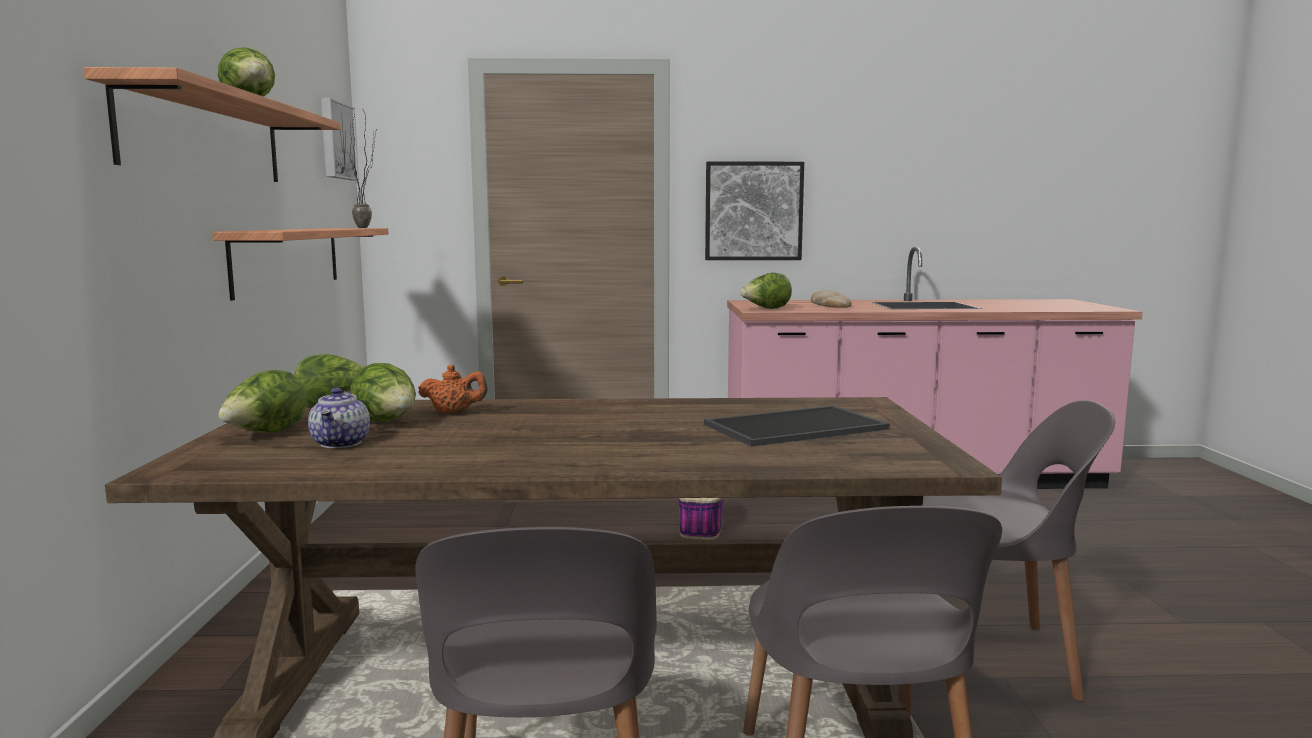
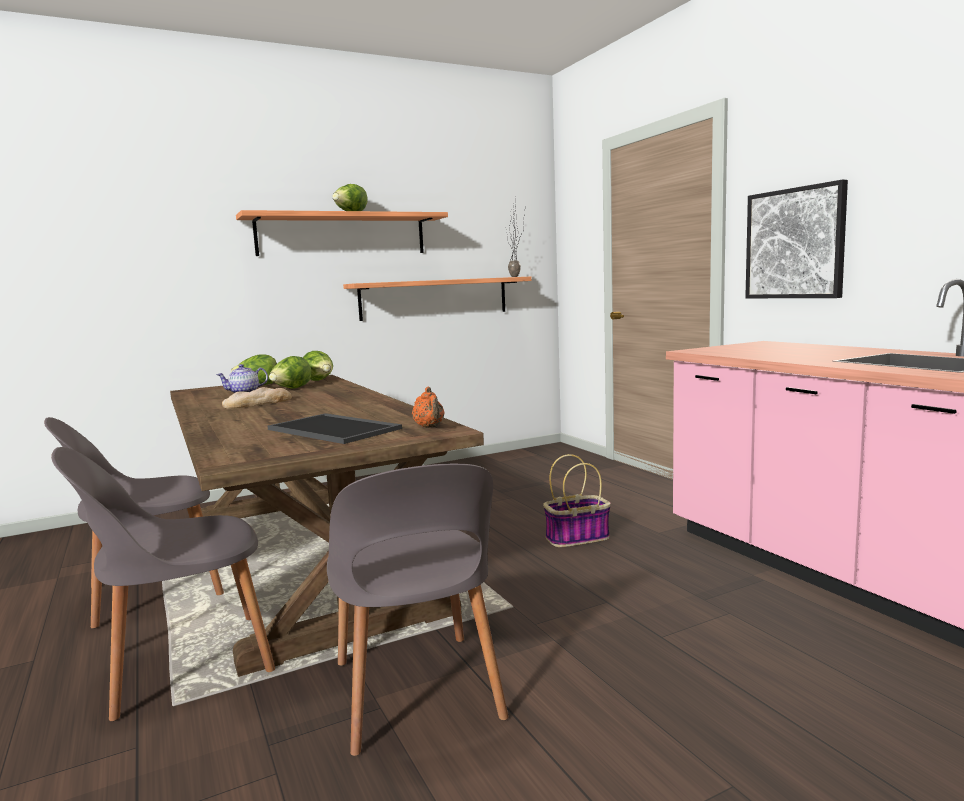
camera: 65 degrees right, 0 degrees up
(336, 141) = (517, 219): picture -> none
(454, 413) = (322, 390): orange teapot -> orange teapot (429, 427)
(766, 309) = (711, 350): lettuce -> none
(829, 305) = (807, 351): bread -> bread (258, 403)

